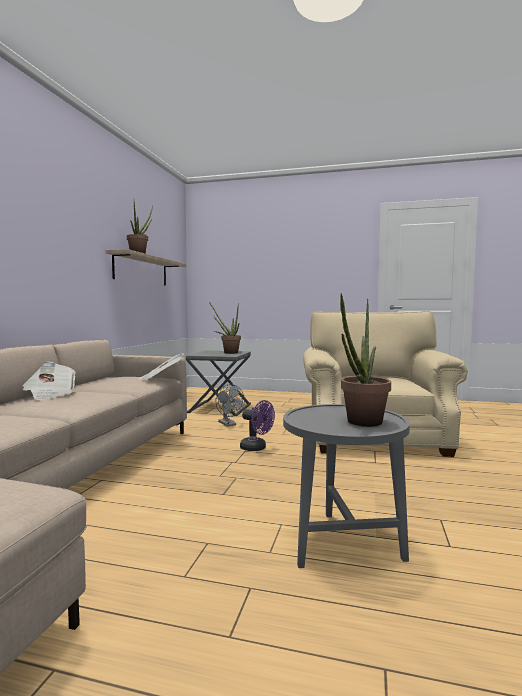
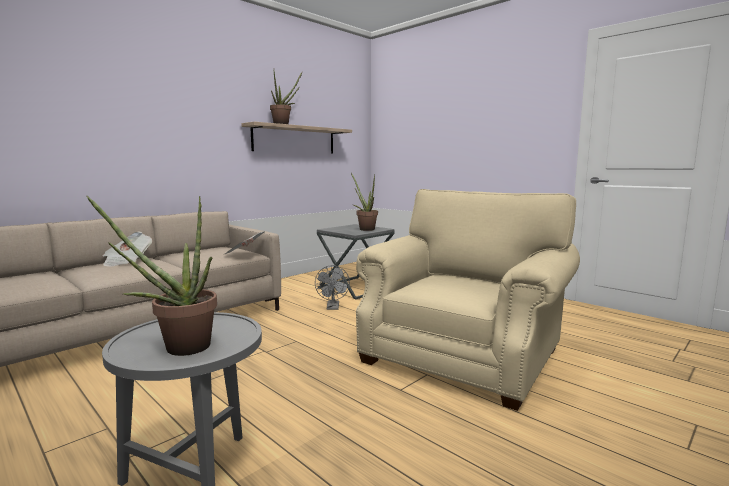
camera: 30 degrees right, 5 degrees up
(257, 448) = (311, 341): purple fan -> none

